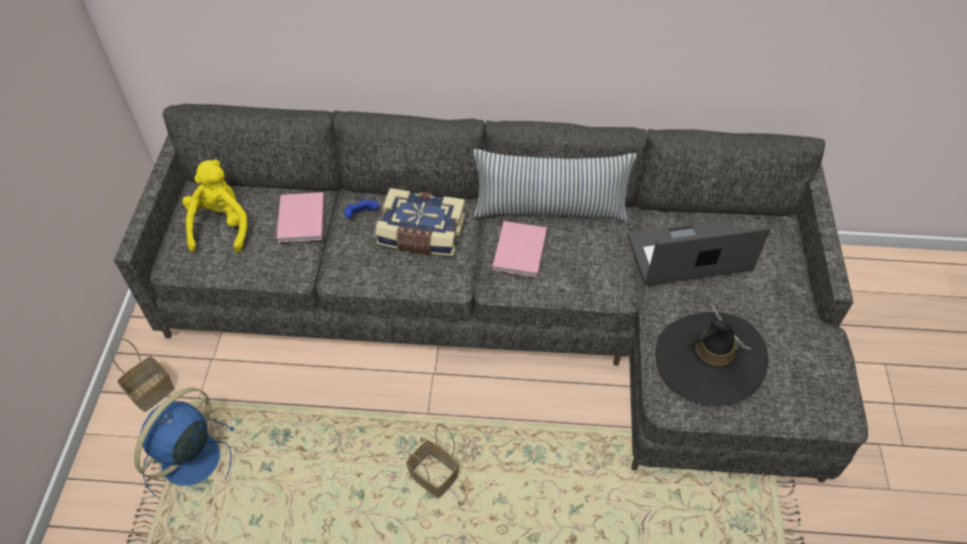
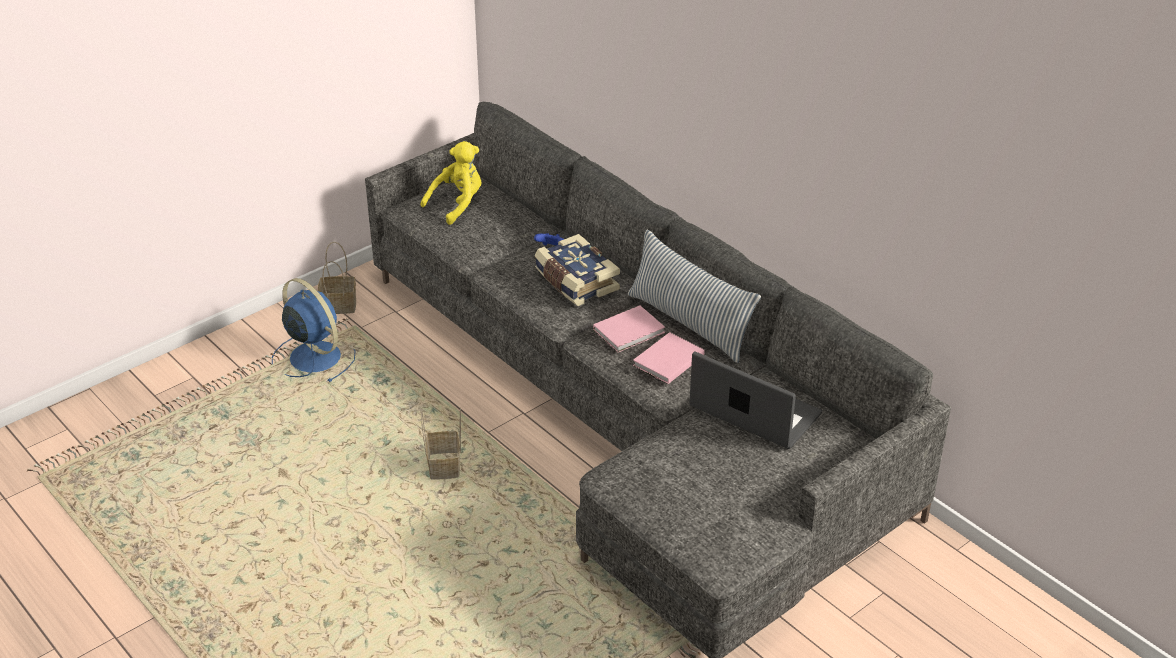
camera: 45 degrees right, 15 degrees down
(189, 462) = (313, 356): blue fan -> blue fan turned 60 degrees clockwise
(300, 220) = (509, 229): pink book -> pink book (666, 361)
(709, 360) = (668, 474): black hat -> none

